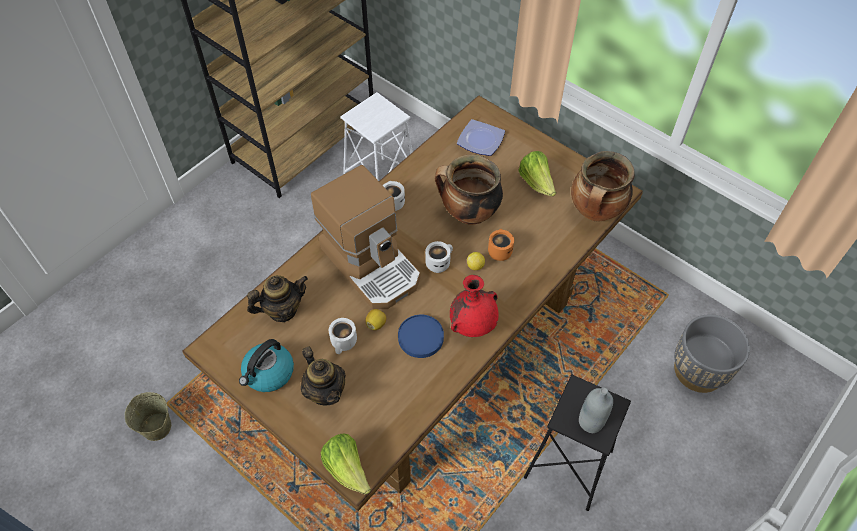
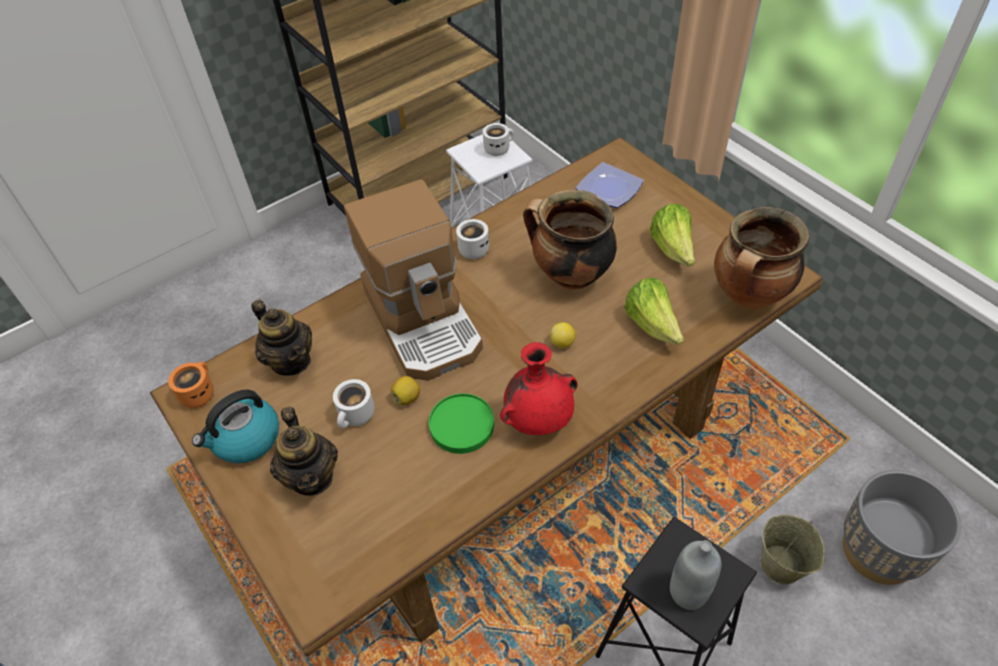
camera: 15 degrees right, 5 degrees down
(157, 427) = (147, 496): beige bucket -> beige bucket (782, 565)
(282, 310) = (291, 360): teapot -> teapot turned 60 degrees clockwise
(347, 469) = (306, 591): lettuce -> lettuce (652, 325)
(421, 338) = (462, 426): blue plate -> green plate
(438, 262) = (513, 331): white mug -> white mug (498, 148)
(498, 250) = (599, 327): orange mug -> orange mug (198, 393)

